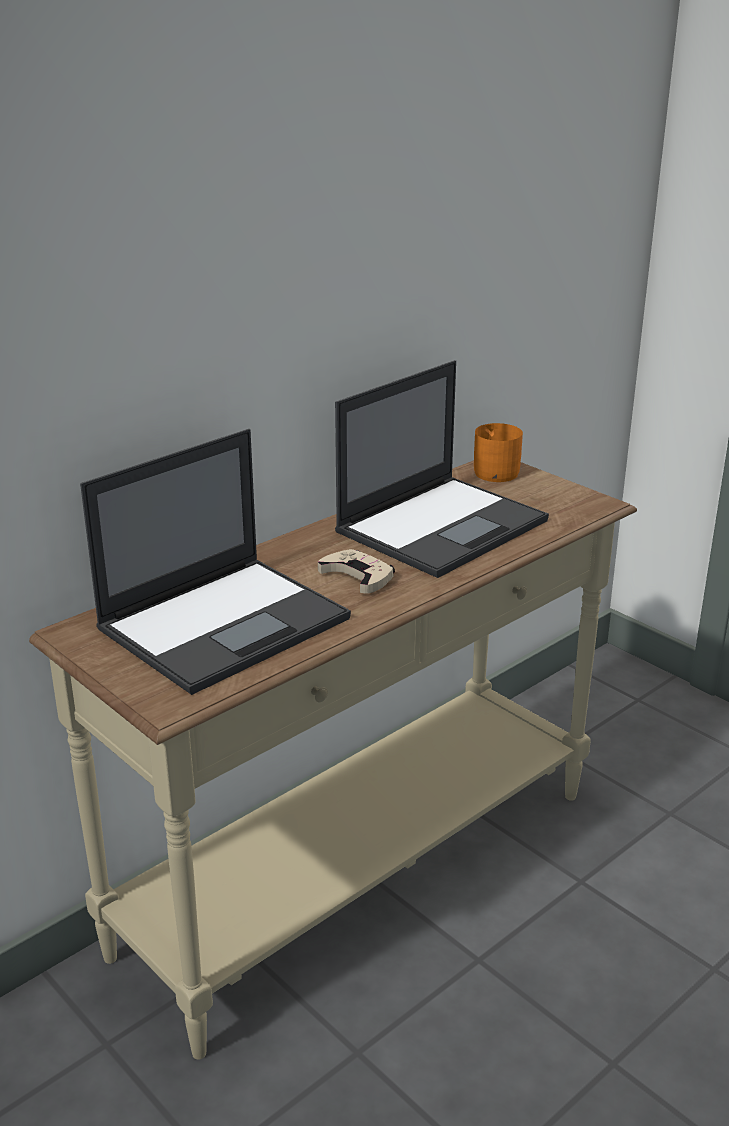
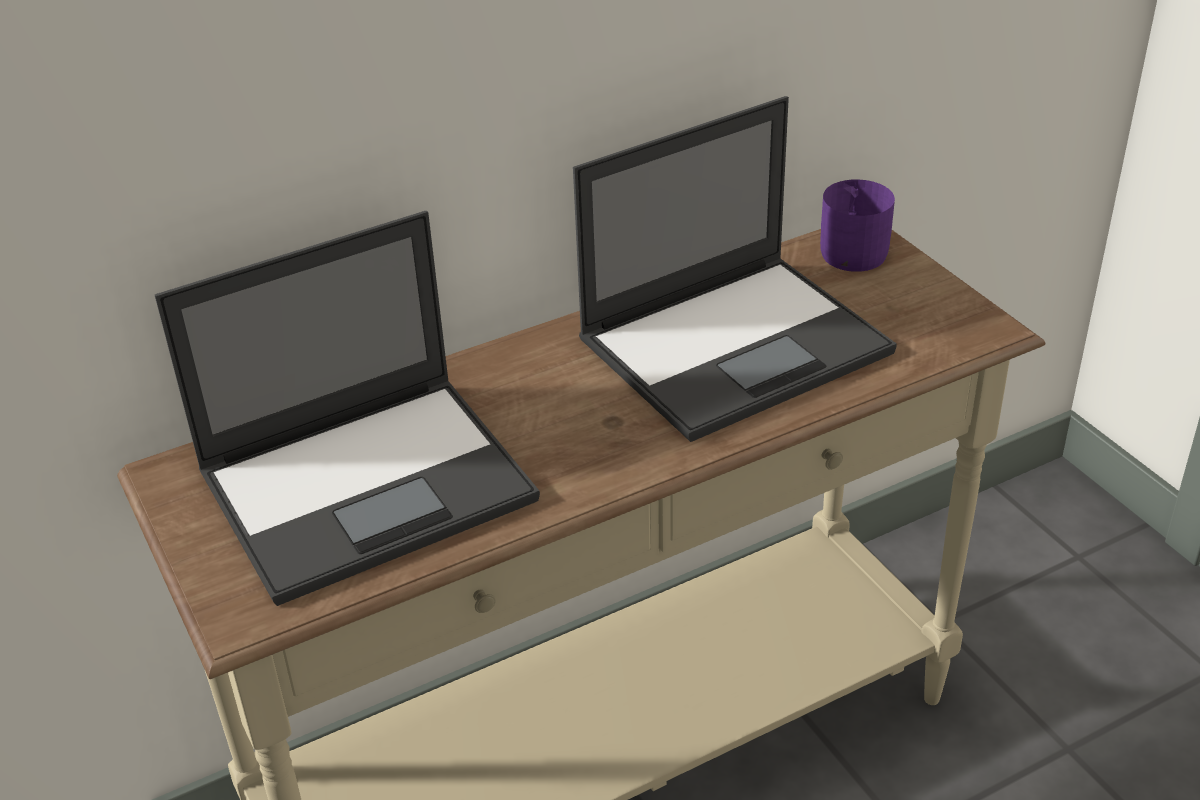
camera: 15 degrees right, 10 degrees up
(358, 576) = (580, 424): beige game controller -> none
(495, 470) = (854, 248): orange mug -> purple mug

